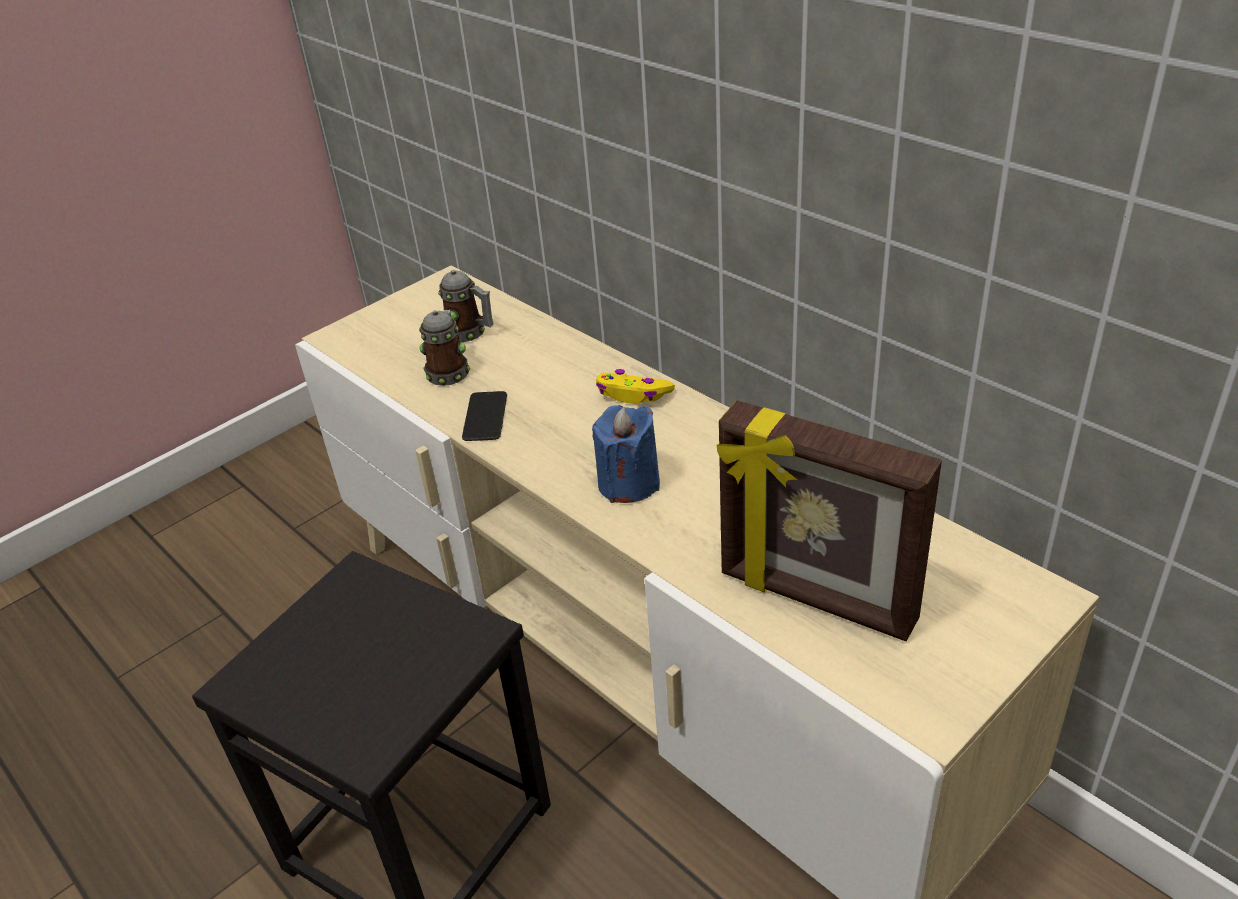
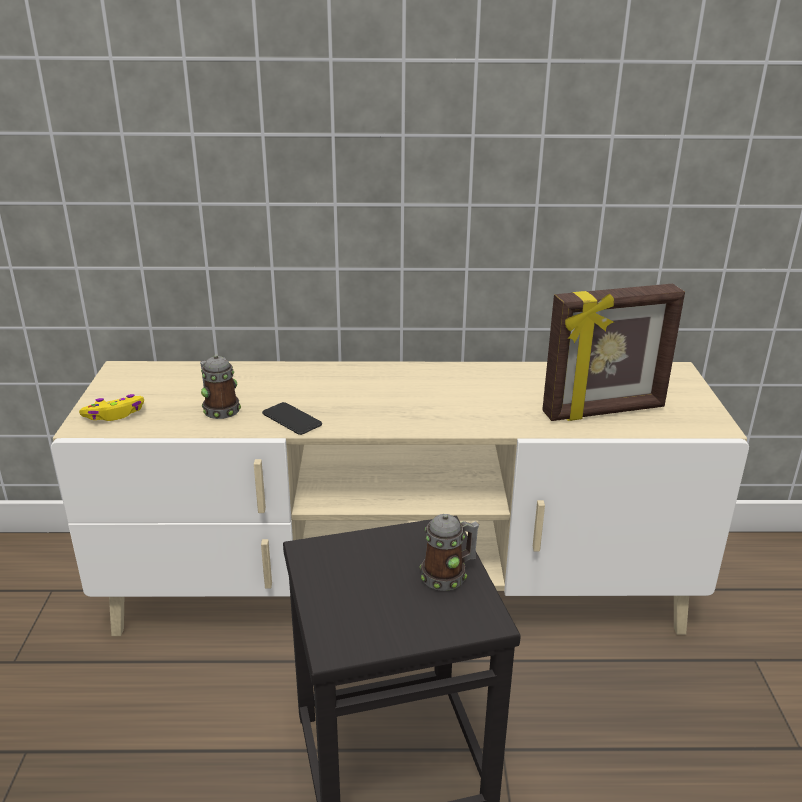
camera: 50 degrees left, 10 degrees down
(470, 333) = (196, 387): mug -> mug (448, 575)
(628, 484) = (436, 411): blue candle -> none
(633, 394) = (363, 375): yellow game controller -> yellow game controller (115, 415)

